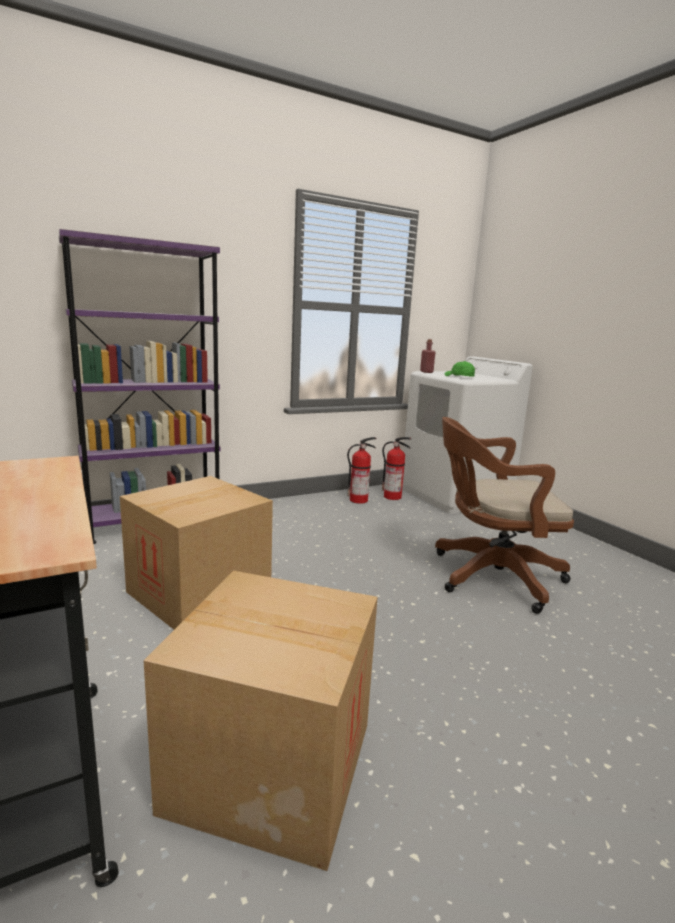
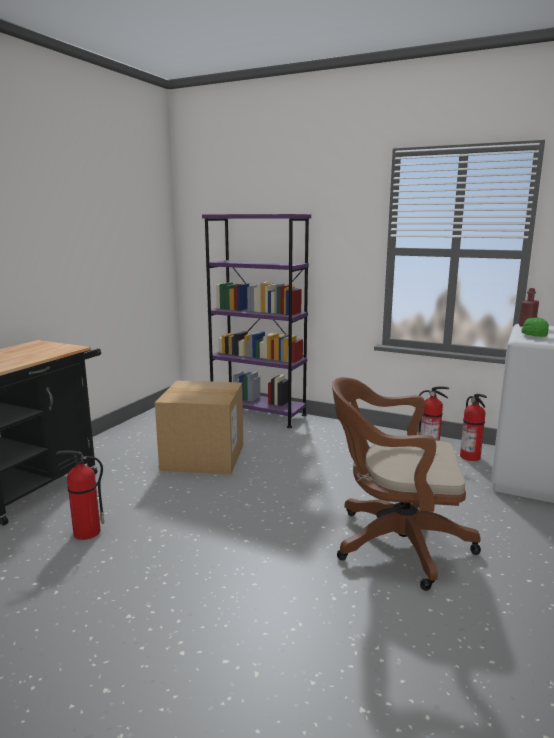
camera: 55 degrees right, 0 degrees up
(271, 765) = (86, 533): cardboard box -> fire extinguisher
(489, 576) = (394, 543): brown office chair -> brown office chair turned 45 degrees counterclockwise

